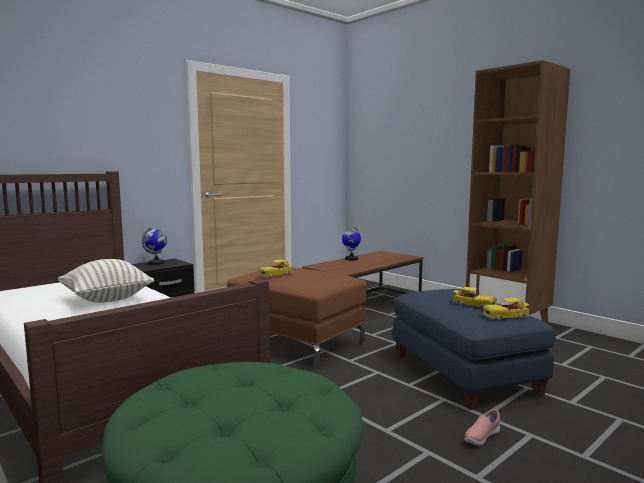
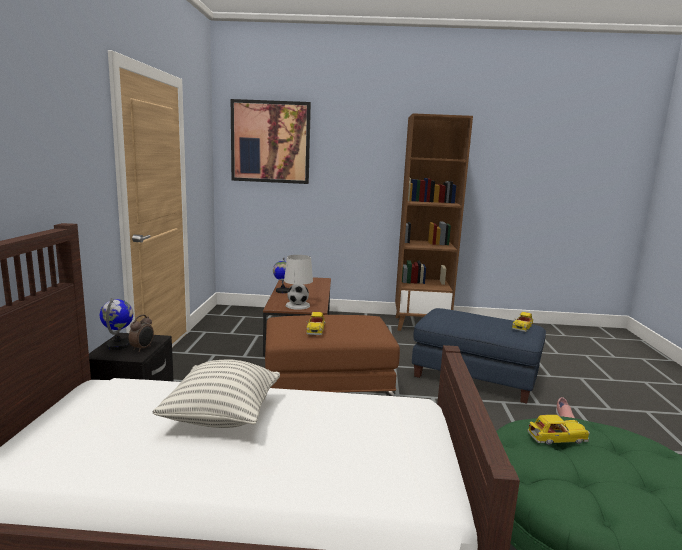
camera: 45 degrees left, 5 degrees up
(162, 266) = (142, 348): none -> alarm clock
(335, 268) = (298, 305): none -> white table lamp
(385, 122) = (270, 142): none -> picture
(473, 305) = (487, 322): toy car -> toy car (556, 438)

